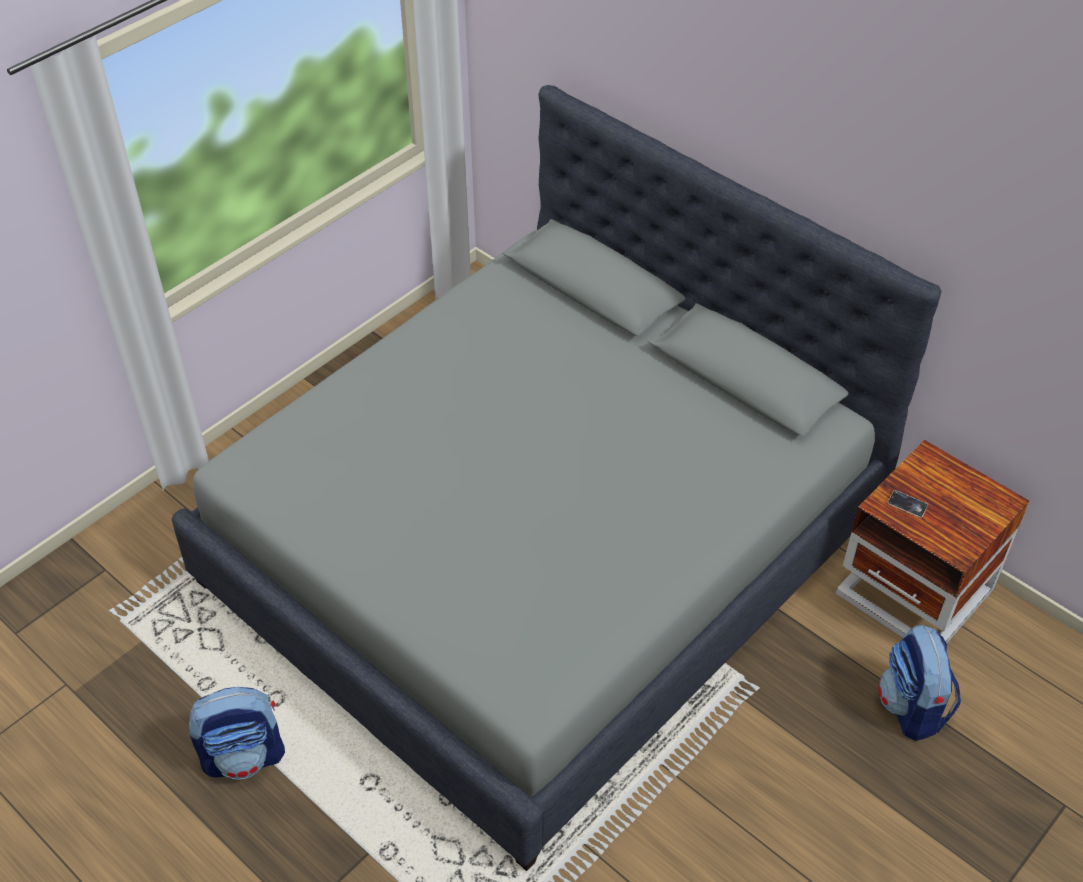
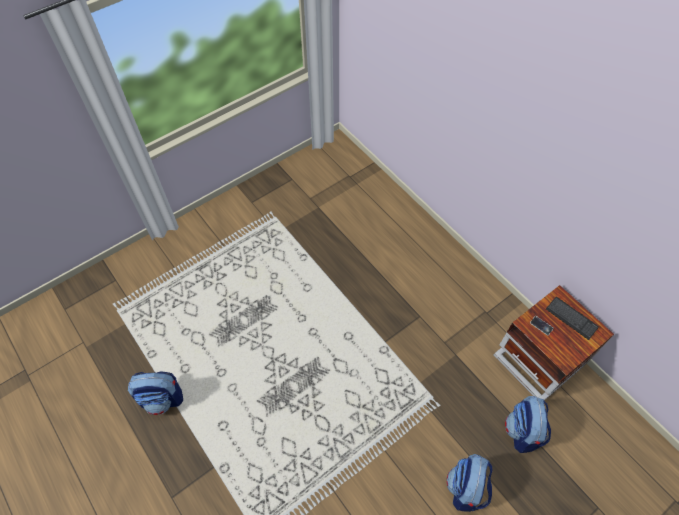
camera: 10 degrees right, 10 degrees up
(542, 548) = (340, 303): grey bed -> none
(833, 813) = (465, 488): none -> backpack
(954, 487) = (571, 318): none -> keyboard

